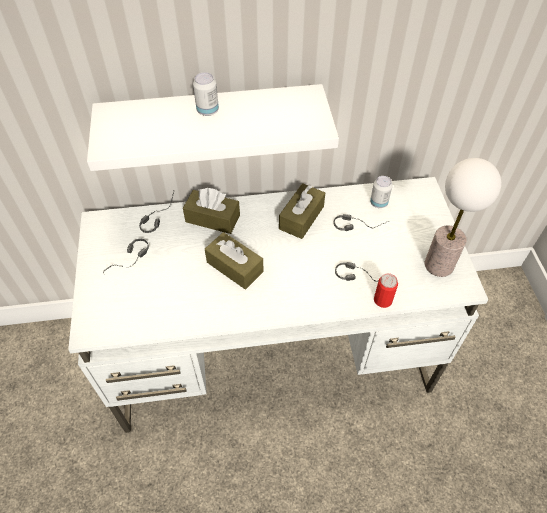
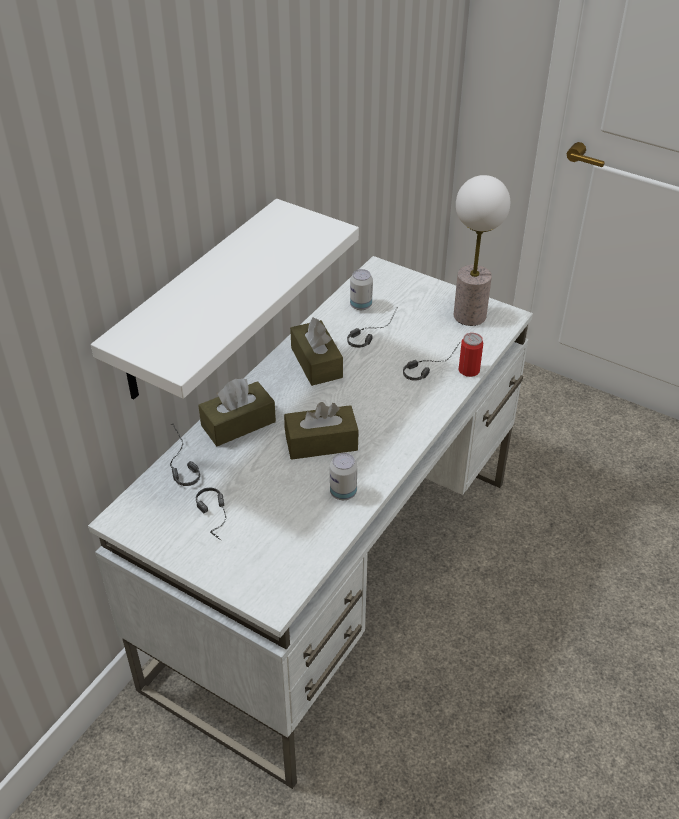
camera: 50 degrees left, 10 degrees down
(207, 111) = (218, 277): can -> can (343, 492)

